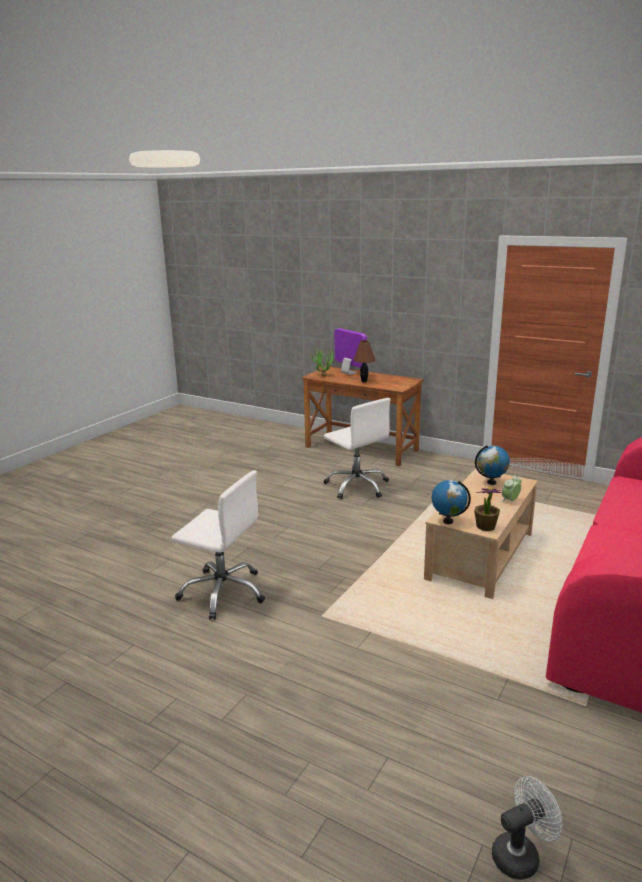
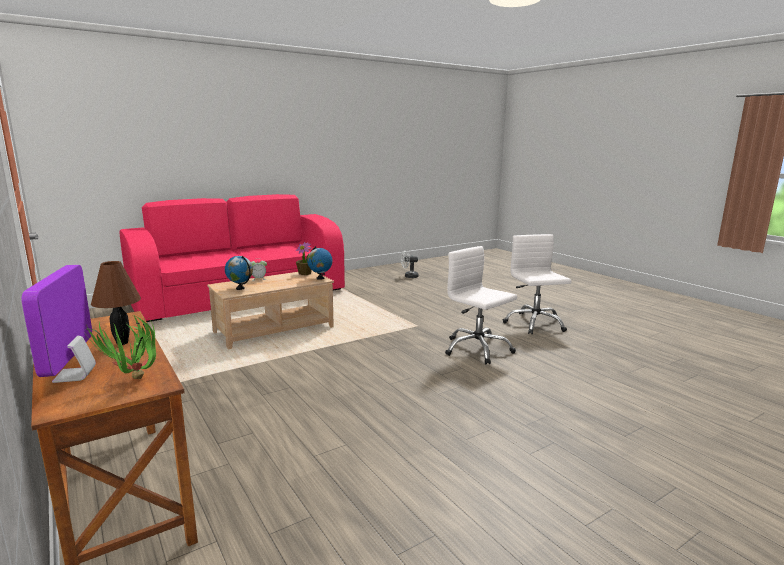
camera: 155 degrees left, 5 degrees down
(357, 486) = (257, 412): white office chair -> white office chair (534, 324)

